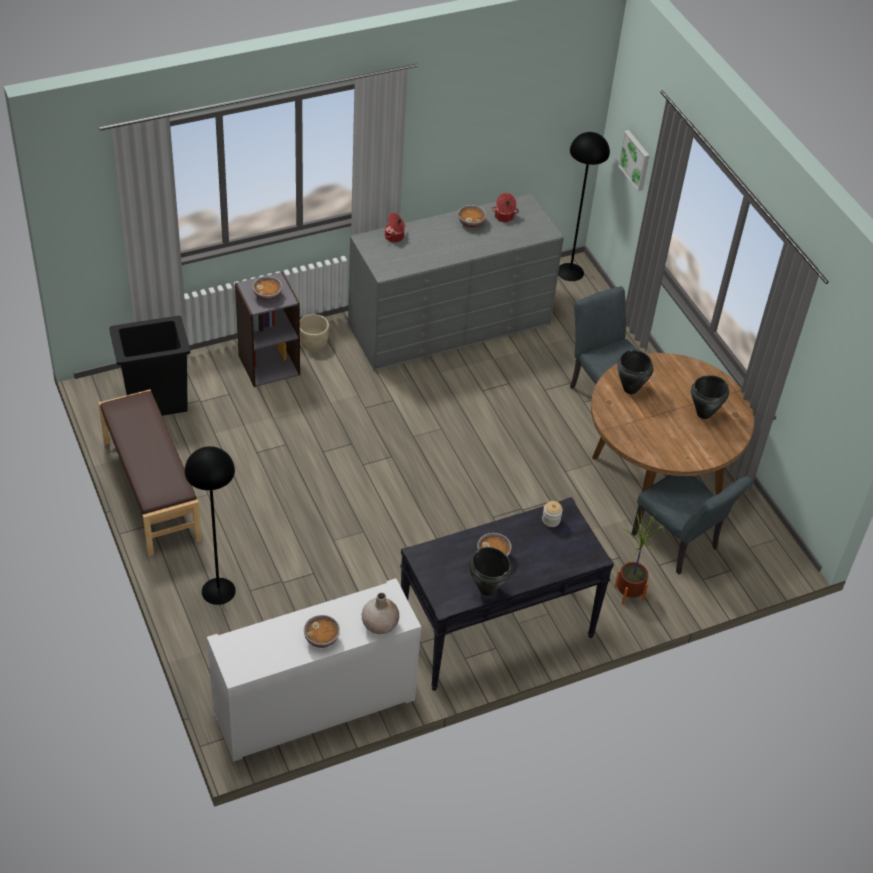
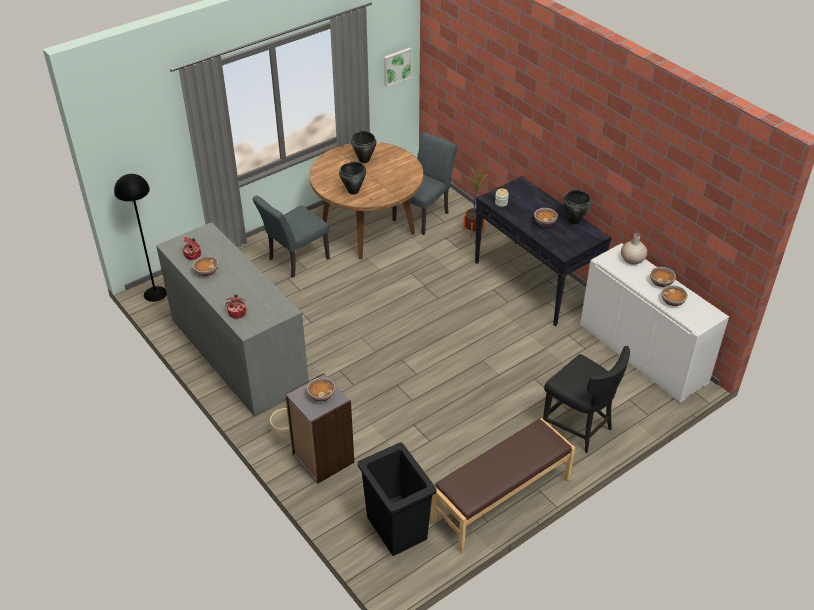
camera: 100 degrees left, 5 degrees down
(218, 591) = (579, 428): black floor lamp -> black chair
(279, 636) = (672, 301): none -> bowl
(635, 160) = (150, 159): picture -> picture (396, 66)

